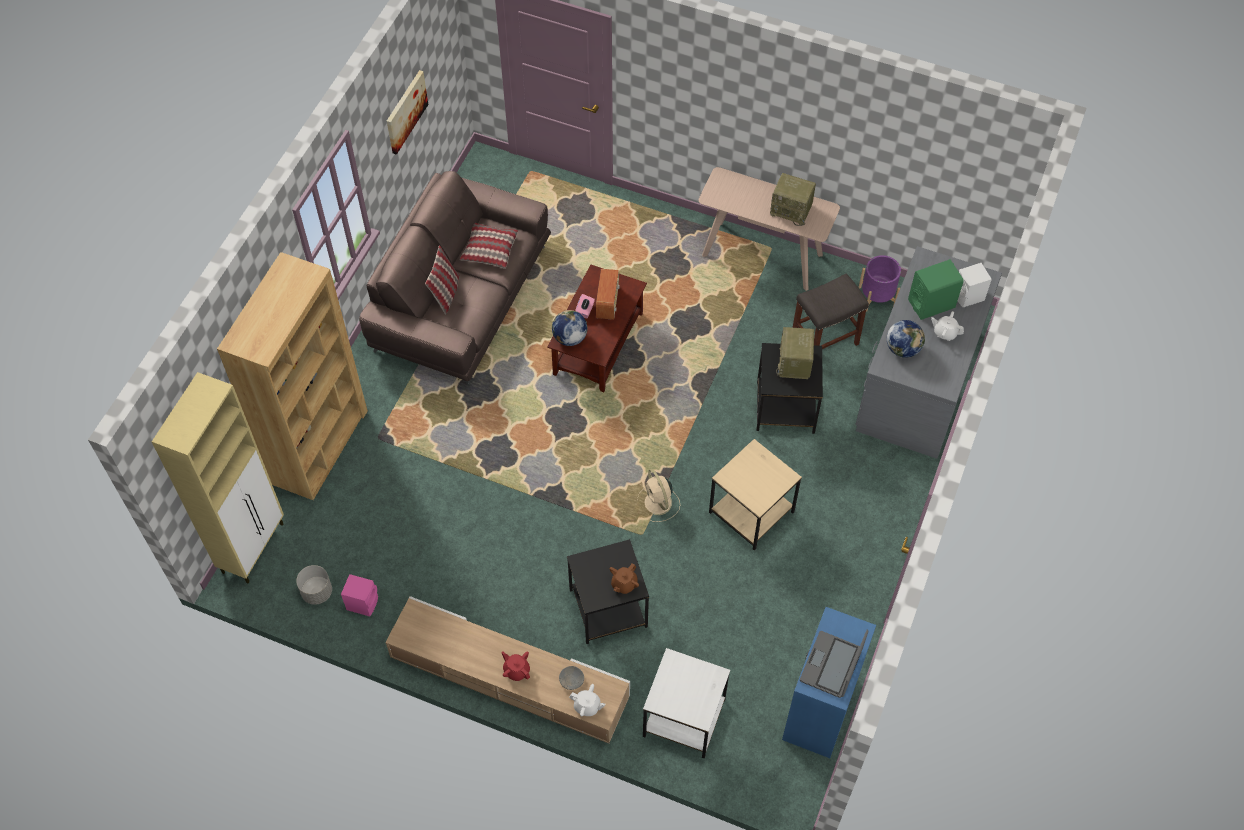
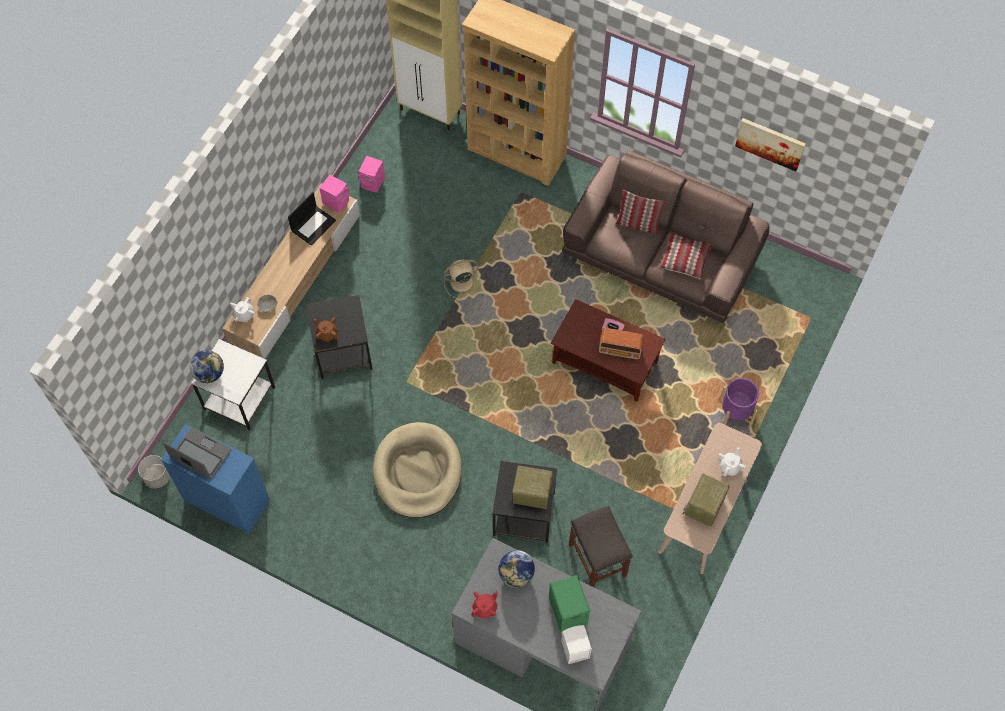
camera: 95 degrees right, 5 degrees up
(317, 592) = (386, 153): grey planter -> grey planter (157, 477)
(413, 619) = (336, 201): none -> pink speaker
(450, 642) = (313, 225): none -> laptop
(516, 670) = (282, 268): red teapot -> red teapot (485, 608)
(569, 338) = (583, 316): globe -> globe (209, 373)
(658, 503) = (435, 397): beige fan -> beige fan (460, 282)
(752, 512) = (417, 472): beige side table -> beige dog bed
(877, 297) = (646, 618): purple planter -> purple planter (736, 411)
(945, 333) = (532, 618): white teapot -> white teapot (730, 466)

